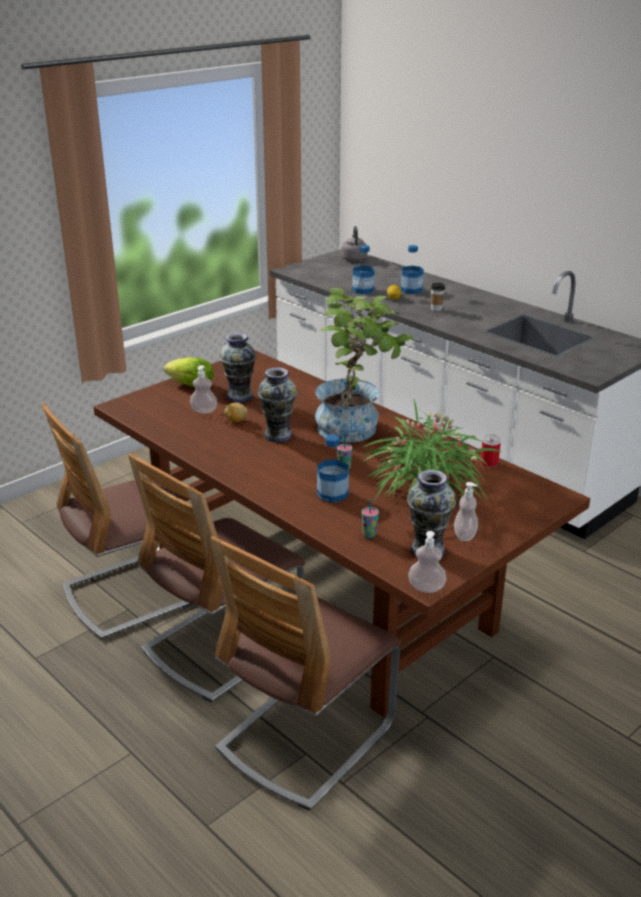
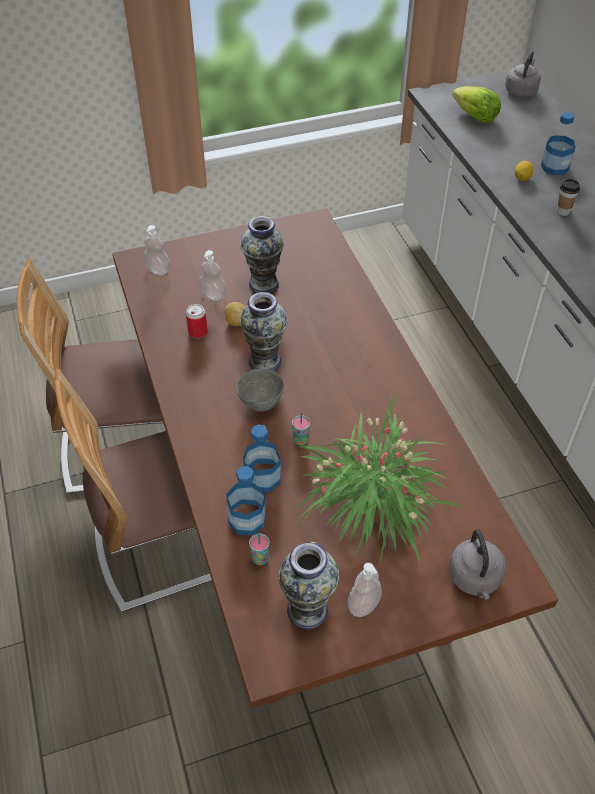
camera: 25 degrees right, 20 degrees up
(191, 386) = (225, 251): lettuce -> lettuce (475, 117)
(296, 458) = (261, 404): none -> grey bowl
(306, 737) = (181, 694): chair -> none
(356, 429) = (355, 379): potted plant -> none
(363, 290) = (495, 152): bottle -> bottle (247, 519)
(426, 588) = (266, 671): soap dispenser -> soap dispenser (158, 270)
(489, 463) = (471, 492): can -> can (198, 332)
(529, 503) = (475, 579): none -> grey kettle

